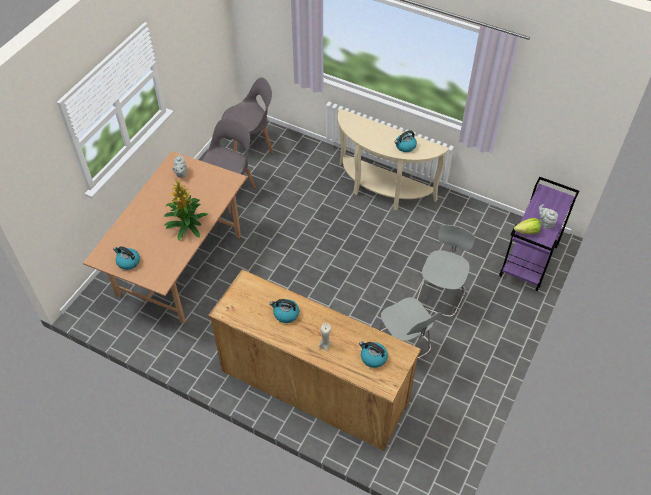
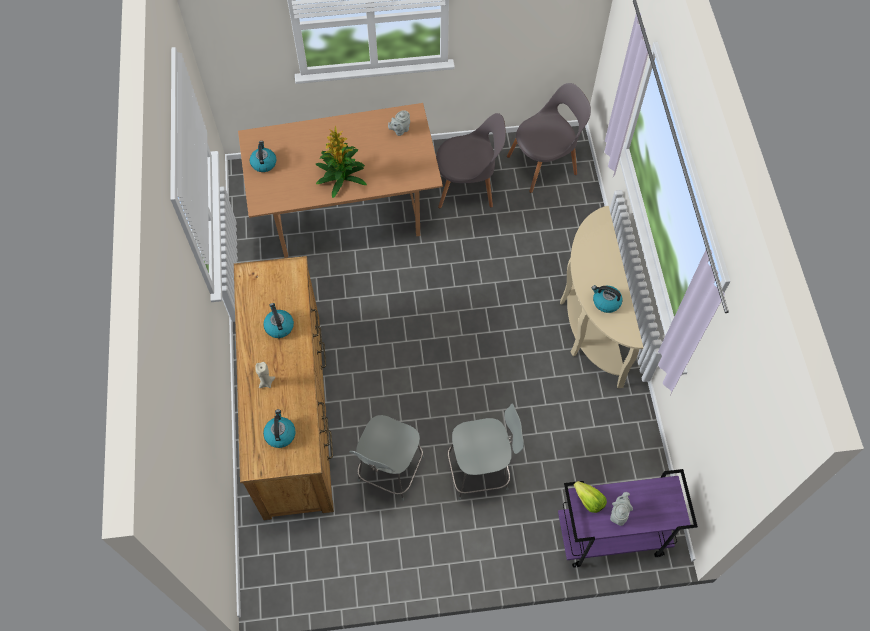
camera: 55 degrees right, 10 degrees up
(250, 144) = (544, 164): grey chair -> grey chair turned 60 degrees counterclockwise

